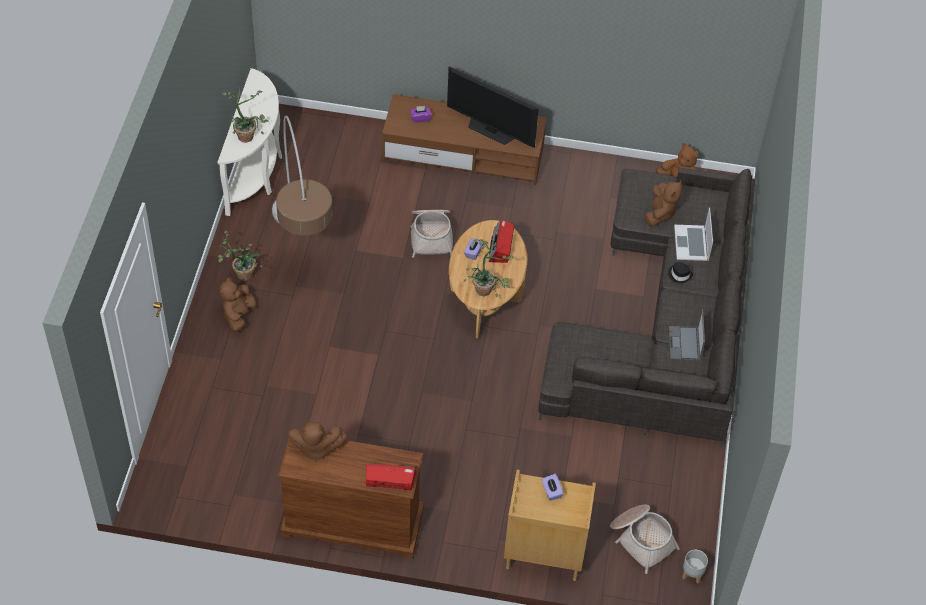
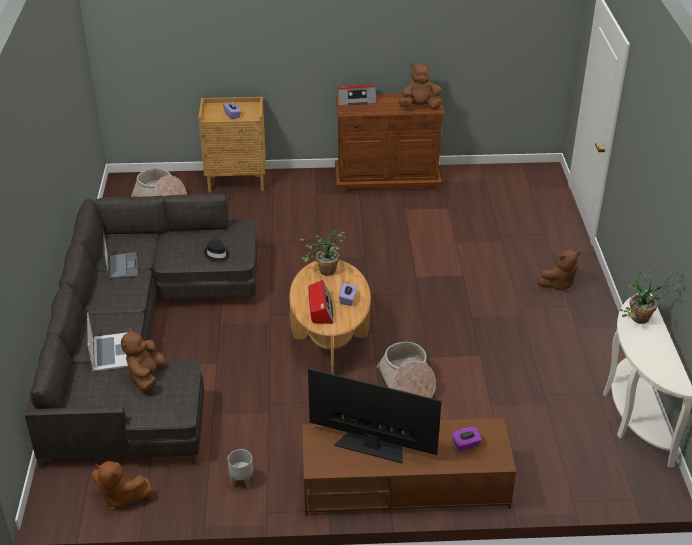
camera: 170 degrees right, 15 degrees down
(238, 315) = (558, 284): brown plush toy -> brown plush toy turned 60 degrees clockwise
(241, 273) = (580, 316): potted plant -> none
(302, 254) = (532, 342): floor lamp -> none
(679, 275) = (125, 320): black hat -> black hat (217, 255)
(692, 574) = (120, 188): grey planter -> grey planter (241, 481)

